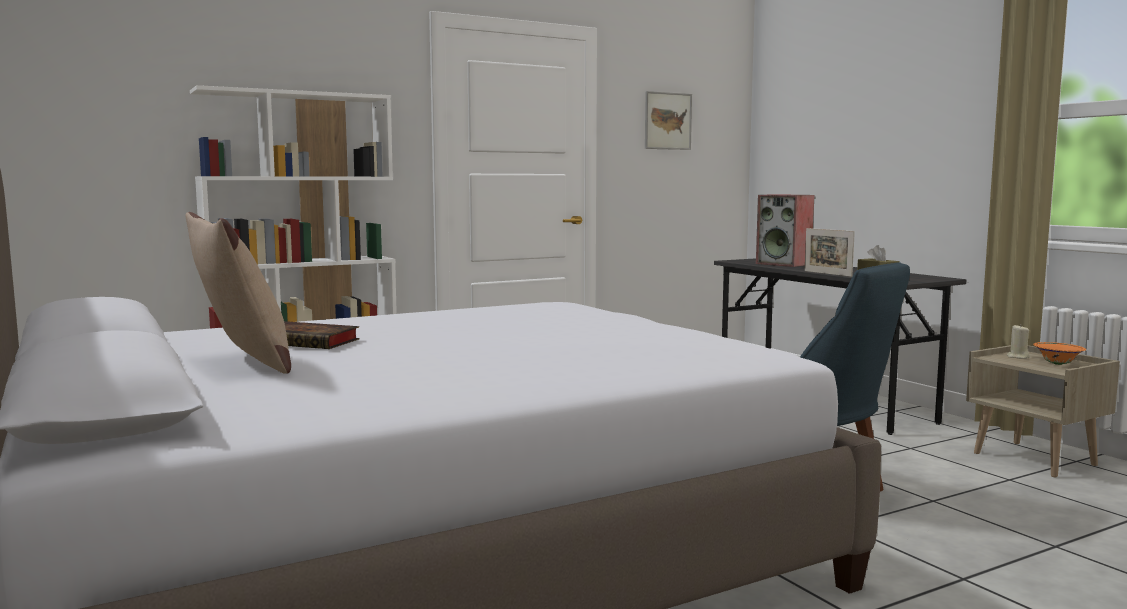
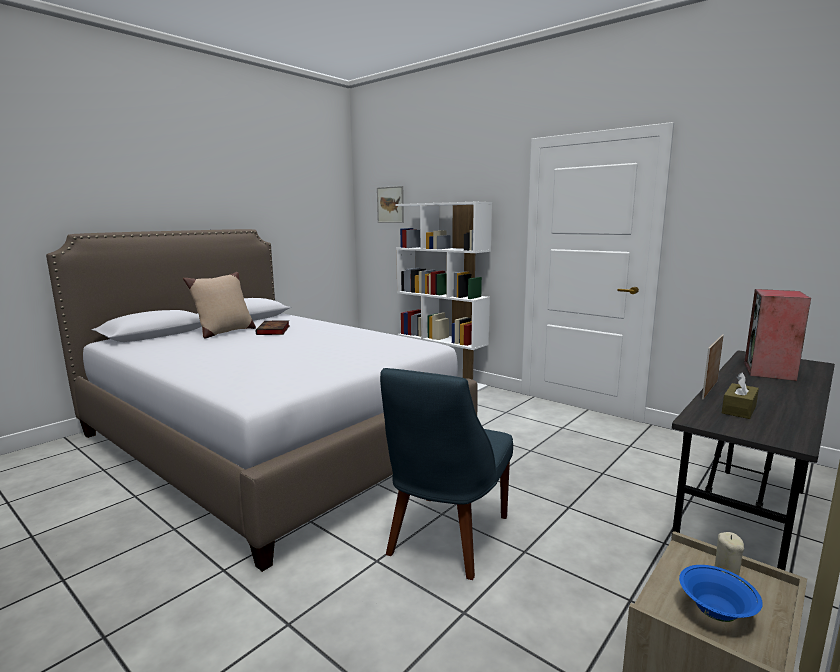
camera: 70 degrees right, 5 degrees up
(667, 121) = (757, 202): picture -> picture (390, 205)
(1057, 364) = (715, 612): orange bowl -> blue bowl

